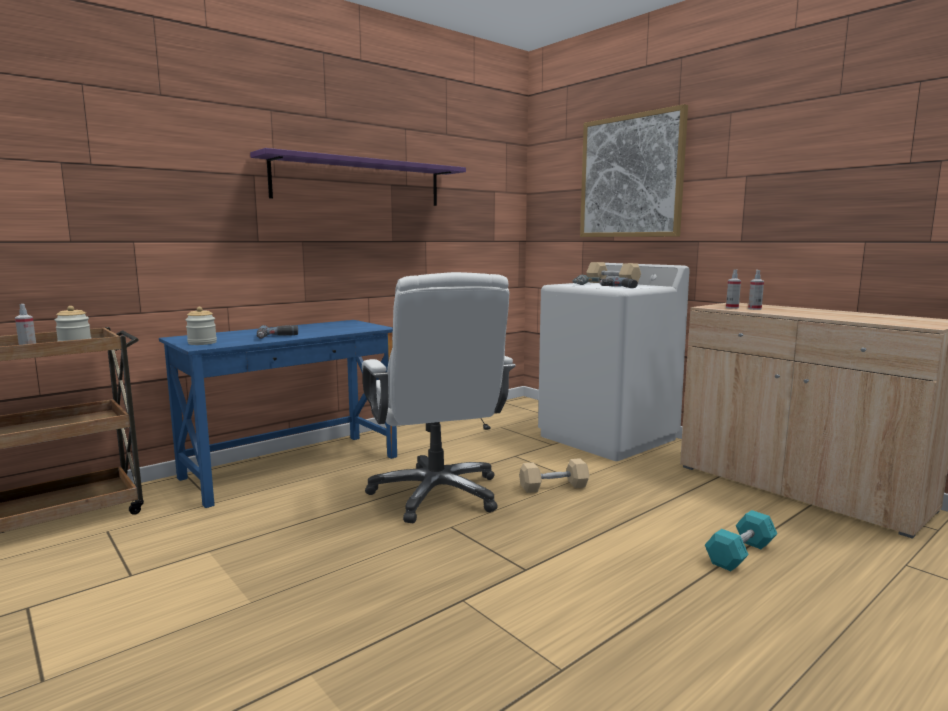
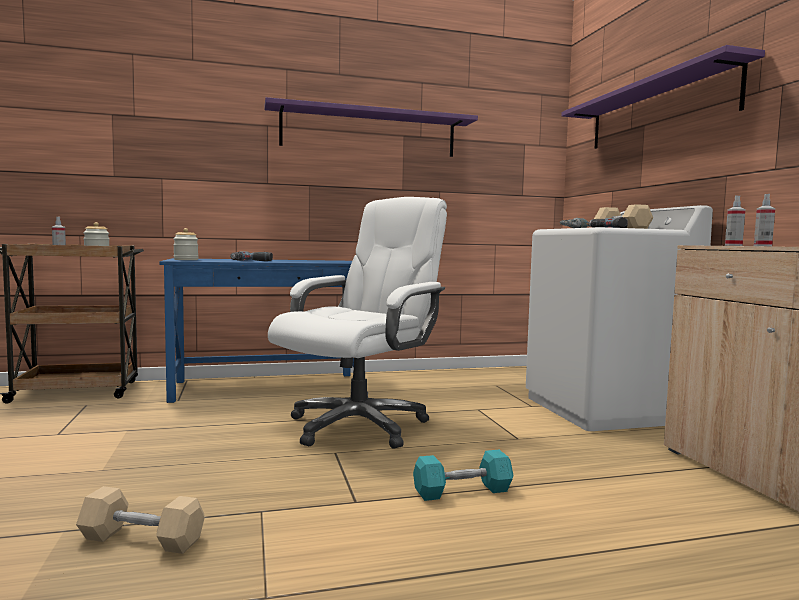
camera: 25 degrees right, 5 degrees down
(437, 494) = (359, 426): white office chair -> white office chair turned 150 degrees counterclockwise
(553, 487) = (483, 440): beige dumbbell -> beige dumbbell (142, 540)
(631, 176) = (658, 110): picture -> purple shelf
(740, 554) = (635, 548): turquoise dumbbell -> turquoise dumbbell (462, 491)

